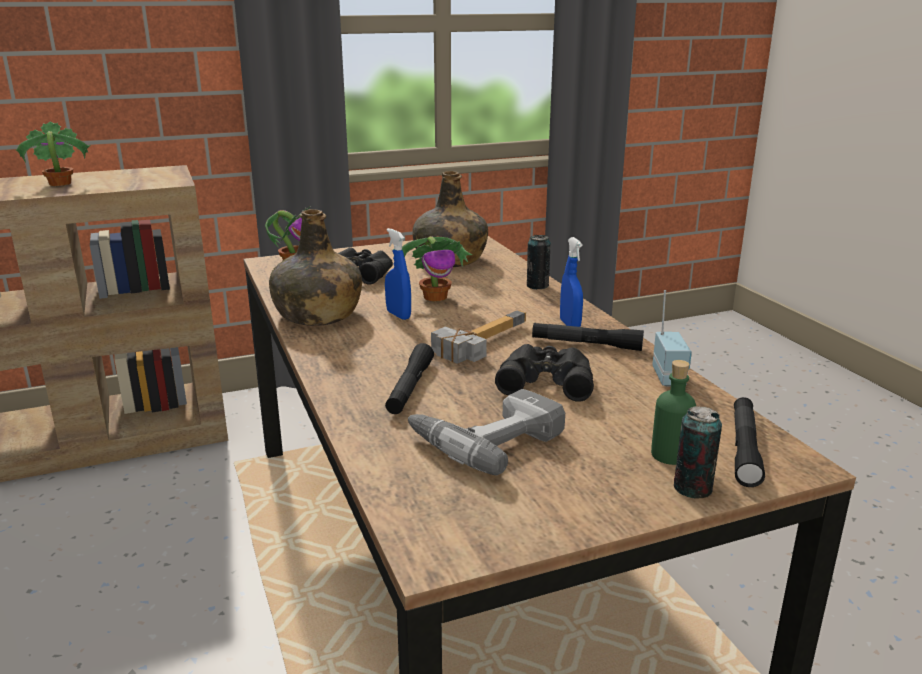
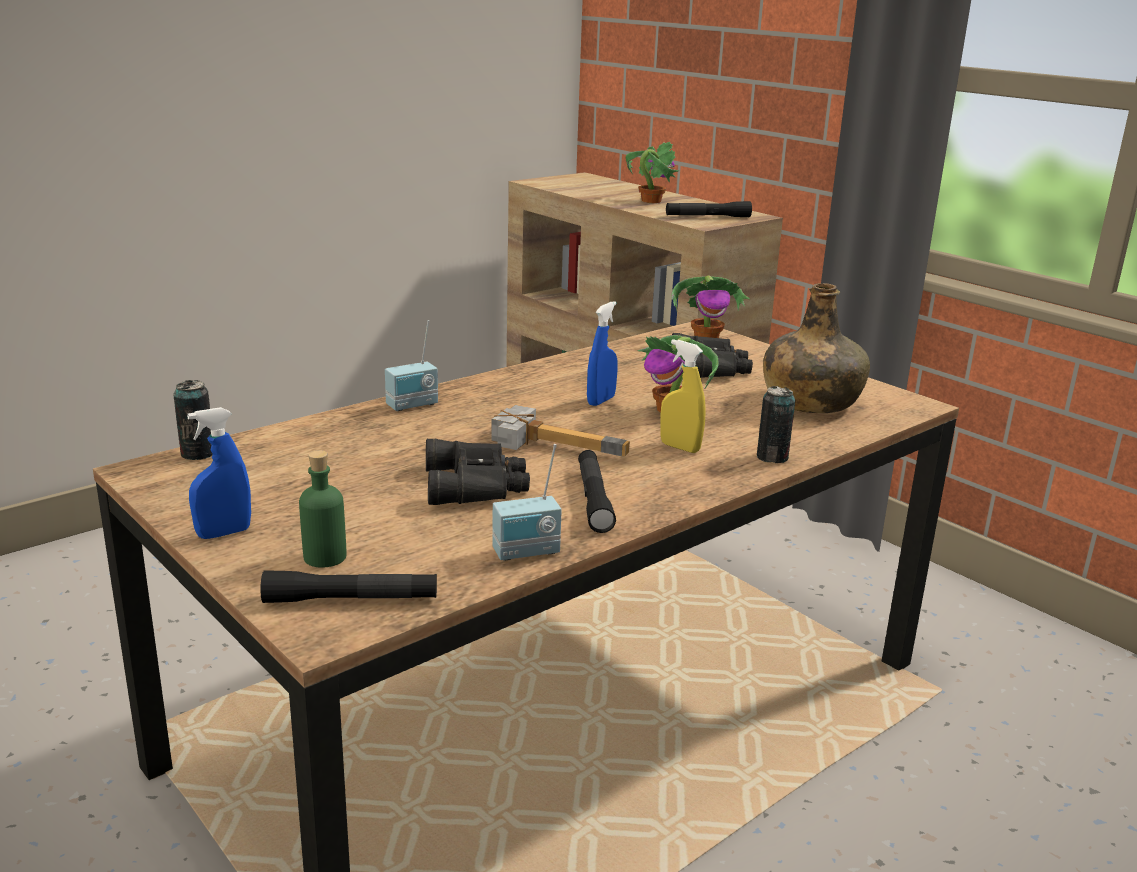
camera: 70 degrees right, 0 degrees up
(317, 315) = (569, 370): green bottle -> none
(349, 387) = (413, 406): none -> radio
(410, 388) = (423, 428): black flashlight -> black flashlight (708, 217)
(485, 438) = (332, 469): power drill -> none
(507, 306) = (680, 447): none -> yellow spray bottle
(570, 325) = (649, 486): blue spray bottle -> blue spray bottle (224, 533)
(692, 488) = (256, 570): can -> can (197, 453)

